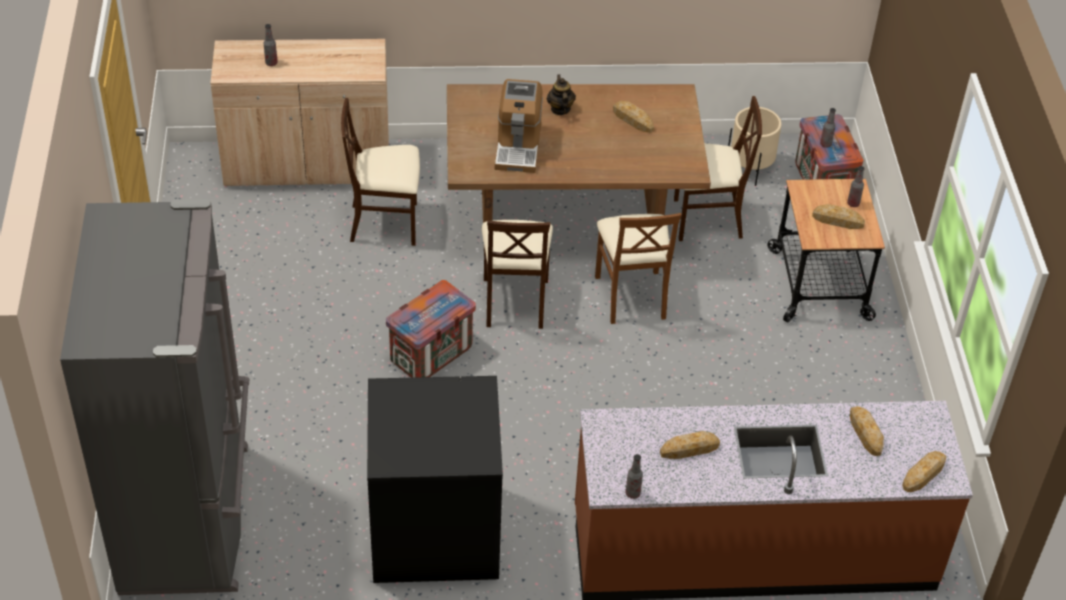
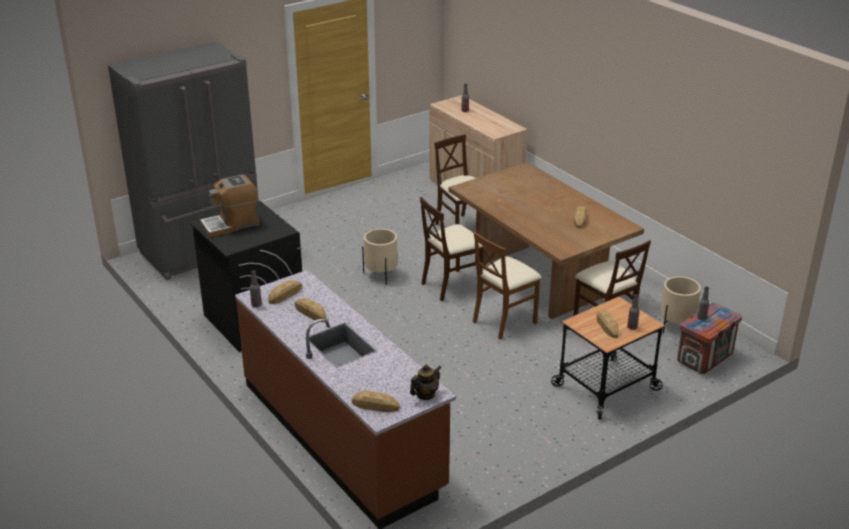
camera: 60 degrees right, 15 degrees down
(432, 354) = (381, 275): crate -> beige planter
(518, 146) = (505, 195): coffee machine -> coffee machine (231, 224)
(560, 109) = (555, 196): teapot -> teapot (425, 395)
(865, 433) = (389, 371): bread -> bread (285, 294)

